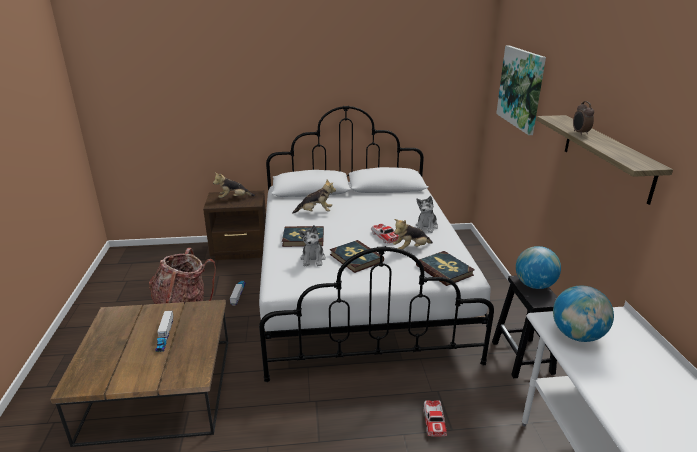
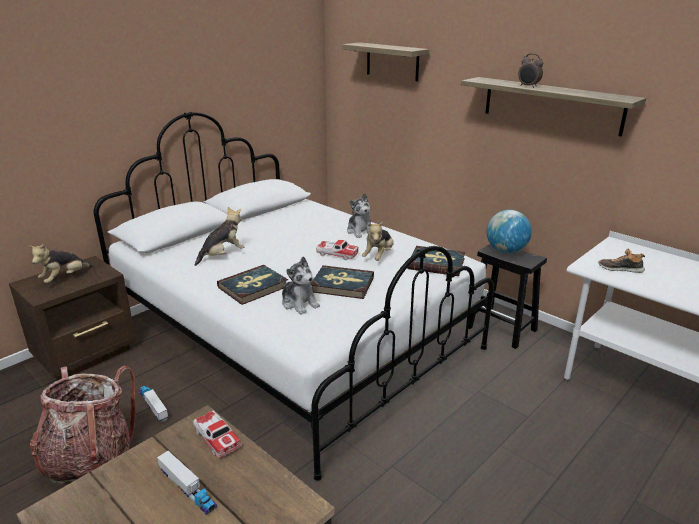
camera: 40 degrees left, 0 degrees up
(434, 421) = (508, 418): toy car -> toy car (217, 438)
(521, 88) = (392, 61): picture -> shelf
(577, 335) = (620, 268): globe -> shoe

